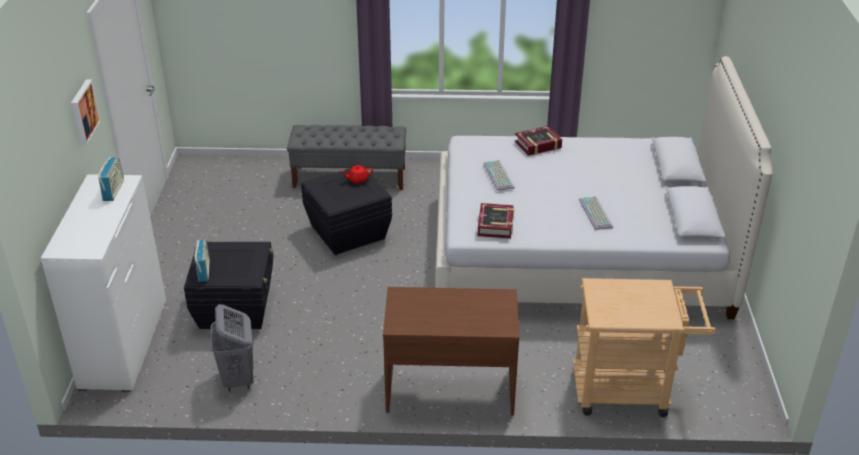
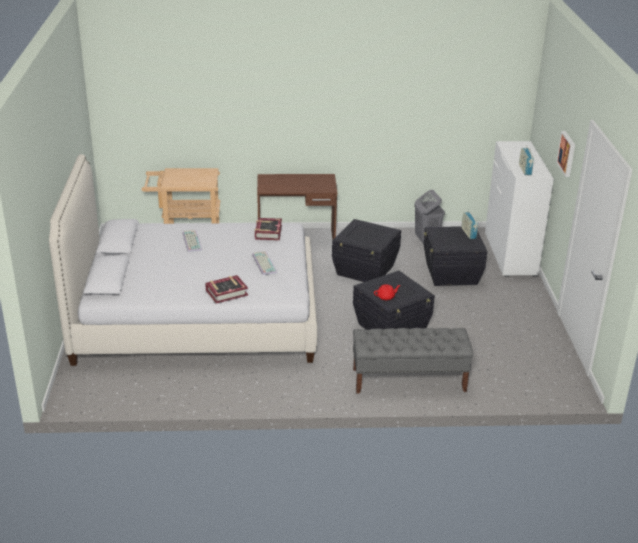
camera: 175 degrees right, 5 degrees down
(354, 318) = (365, 270): none -> black storage box

